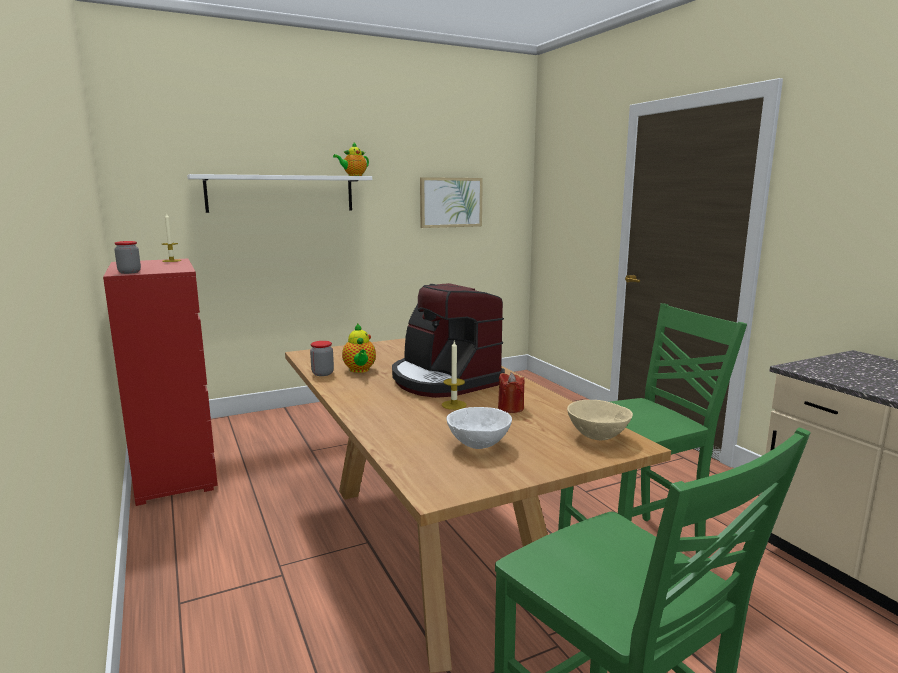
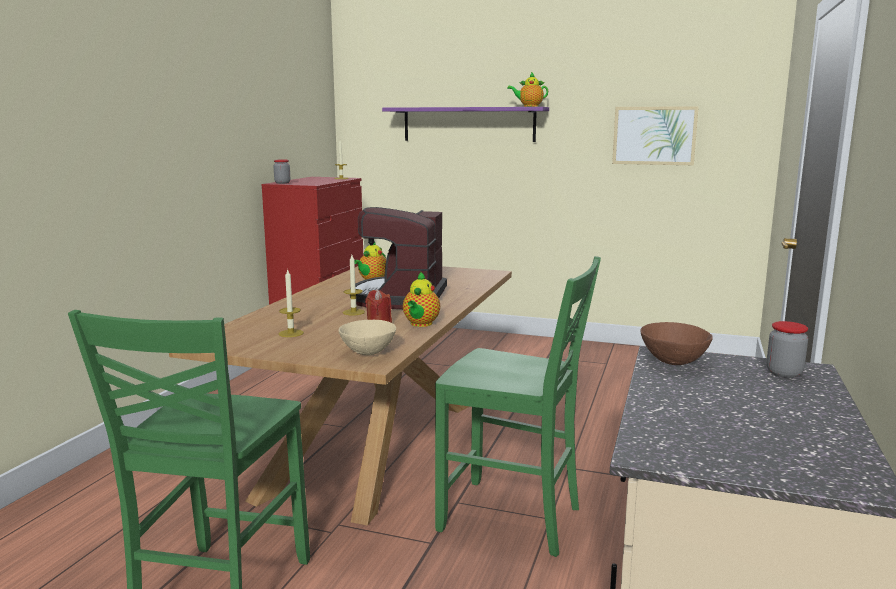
camera: 45 degrees right, 0 degrees up
(281, 193) = (468, 124): white shelf -> purple shelf
(322, 373) = (345, 277): jar -> jar (784, 373)
(478, 445) = (291, 333): white bowl -> candle
(540, 398) = (420, 324): none -> teapot
(821, 371) = (672, 362): none -> brown bowl

